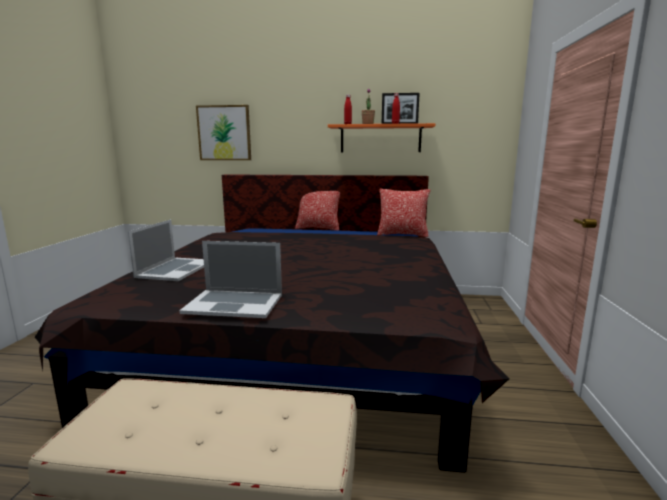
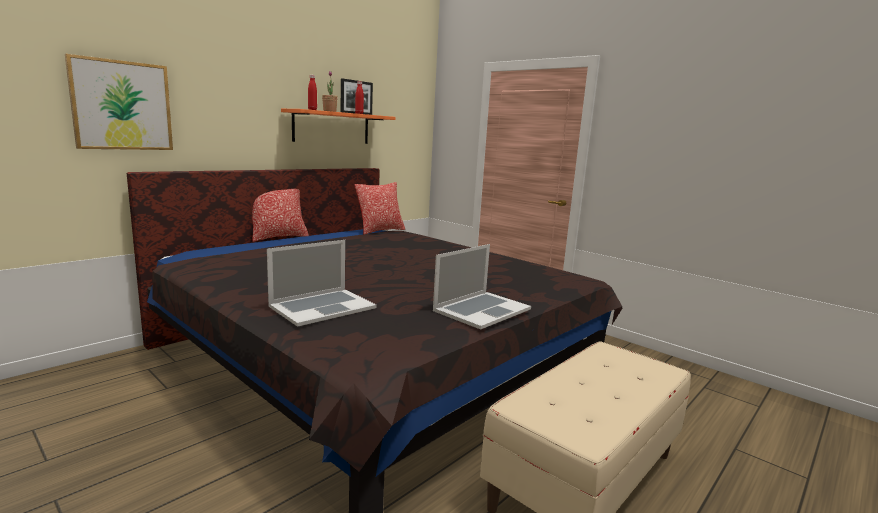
camera: 55 degrees left, 0 degrees up
(175, 269) = (322, 307): laptop -> laptop turned 90 degrees clockwise

